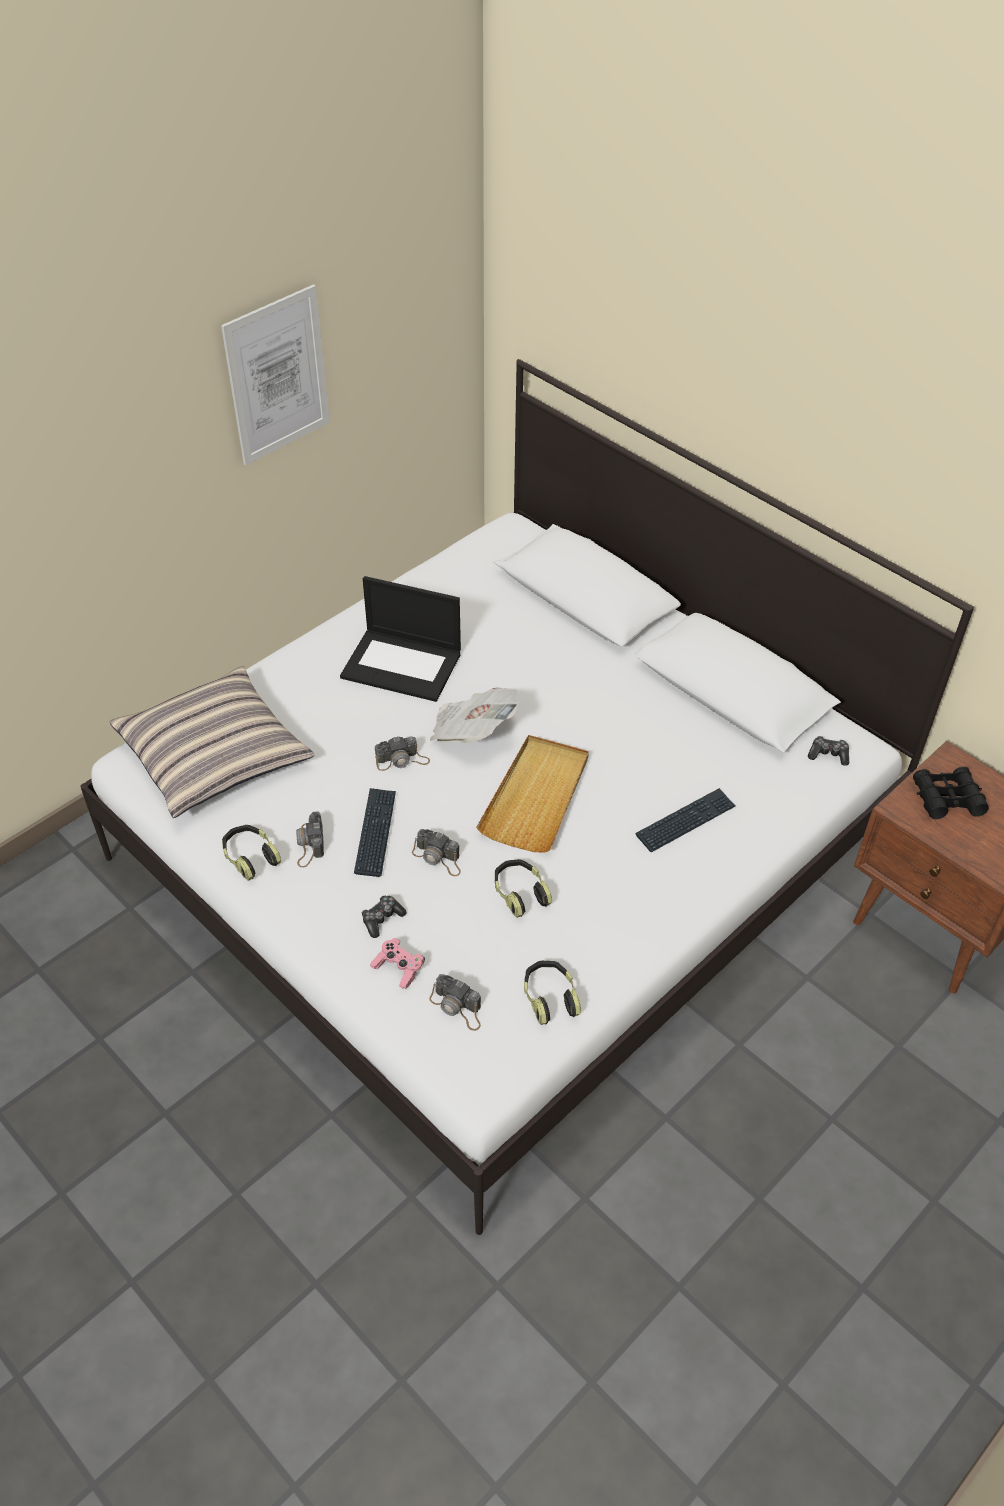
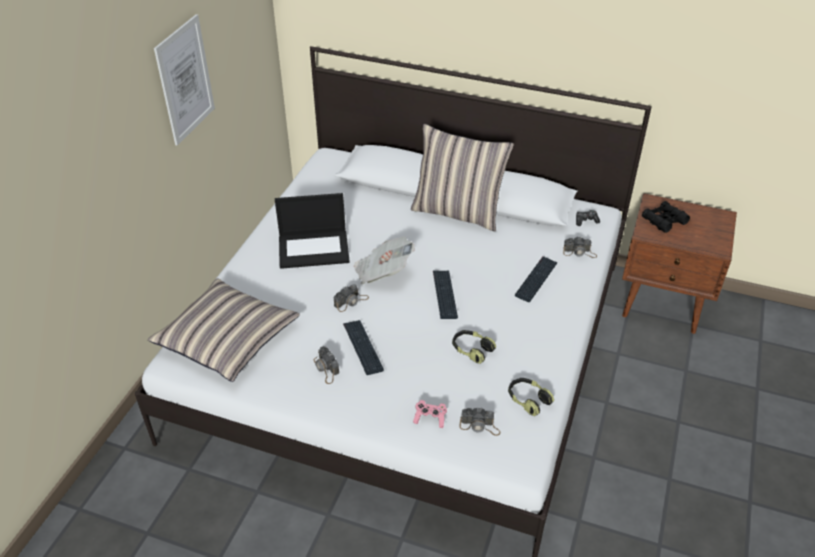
camera: 25 degrees left, 5 degrees down
(250, 857) = (293, 390): headphones -> none
(382, 919) = (400, 394): game controller -> none
(438, 858) = (410, 348): camera -> camera (579, 252)
(536, 796) = (444, 295): beige tray -> keyboard
(641, 675) = (458, 212): none -> pillow

